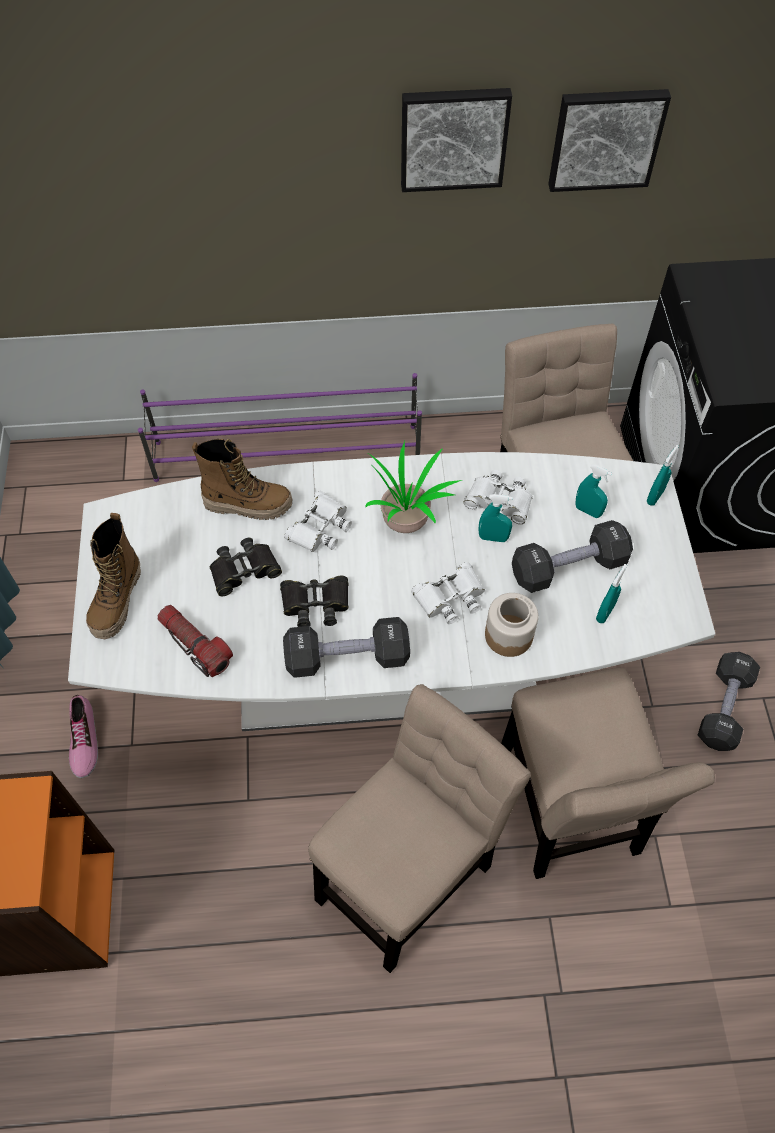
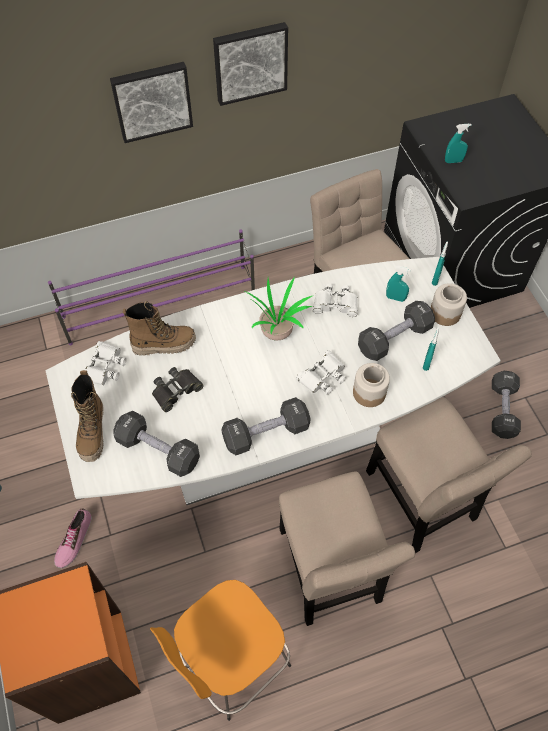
camera: 15 degrees left, 0 degrees up
(83, 739) = (73, 540): shoe -> shoe turned 45 degrees clockwise
(195, 645) = (158, 450): flashlight -> black dumbbell
(239, 961) = (232, 662): none -> orange stool
(315, 603) = (233, 402): black binoculars -> none
(320, 527) = (219, 349): white binoculars -> white binoculars (104, 367)
(409, 873) = (330, 572): beige chair -> beige chair turned 135 degrees clockwise
(493, 538) = (339, 330): turquoise spray bottle -> turquoise spray bottle (453, 161)
(605, 138) = (350, 45): picture -> picture (152, 100)
(653, 547) = (445, 313): none -> jar

